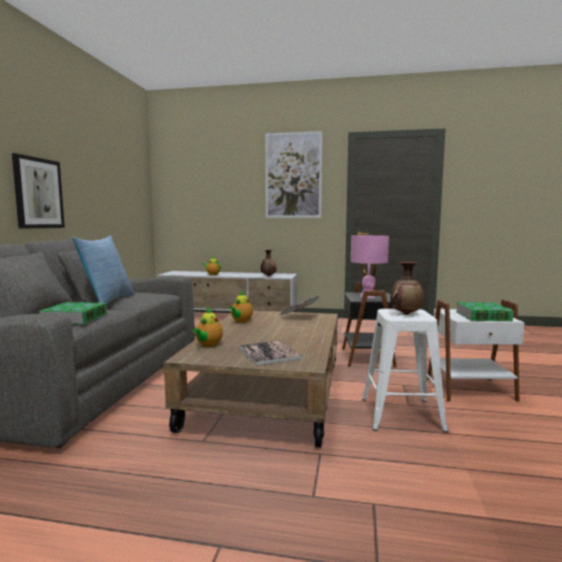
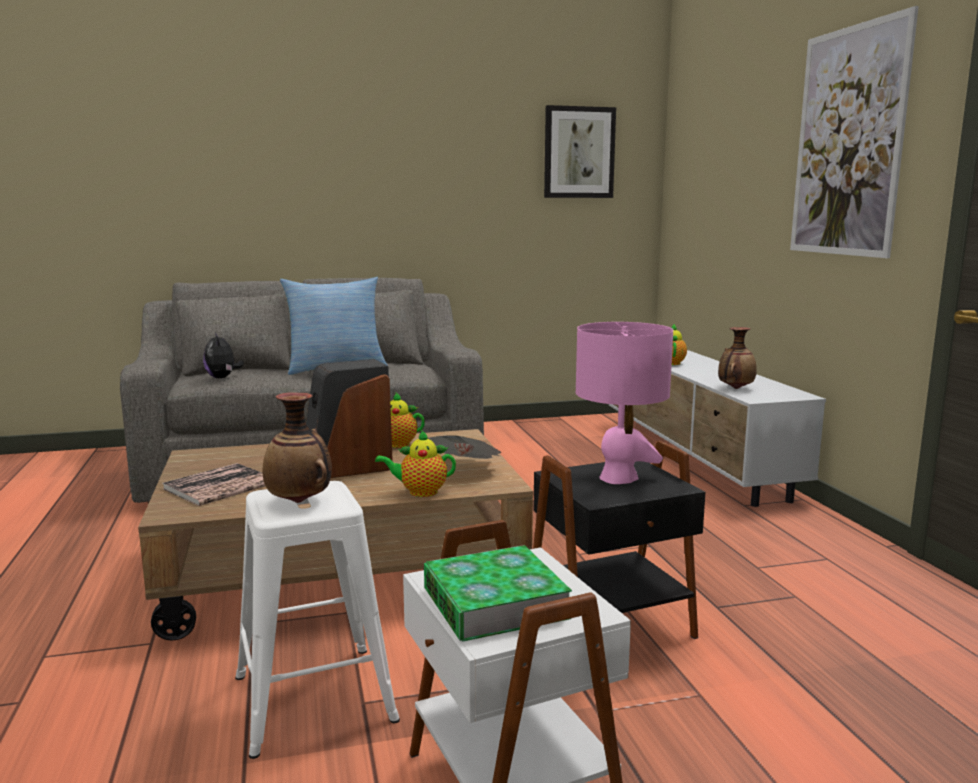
camera: 65 degrees right, 5 degrees up
(38, 193) = (377, 212): picture -> picture (579, 152)
(74, 318) = (222, 378): book -> plush toy
(208, 345) = (249, 453): teapot -> teapot (420, 492)
(270, 331) = (346, 468): none -> speaker

